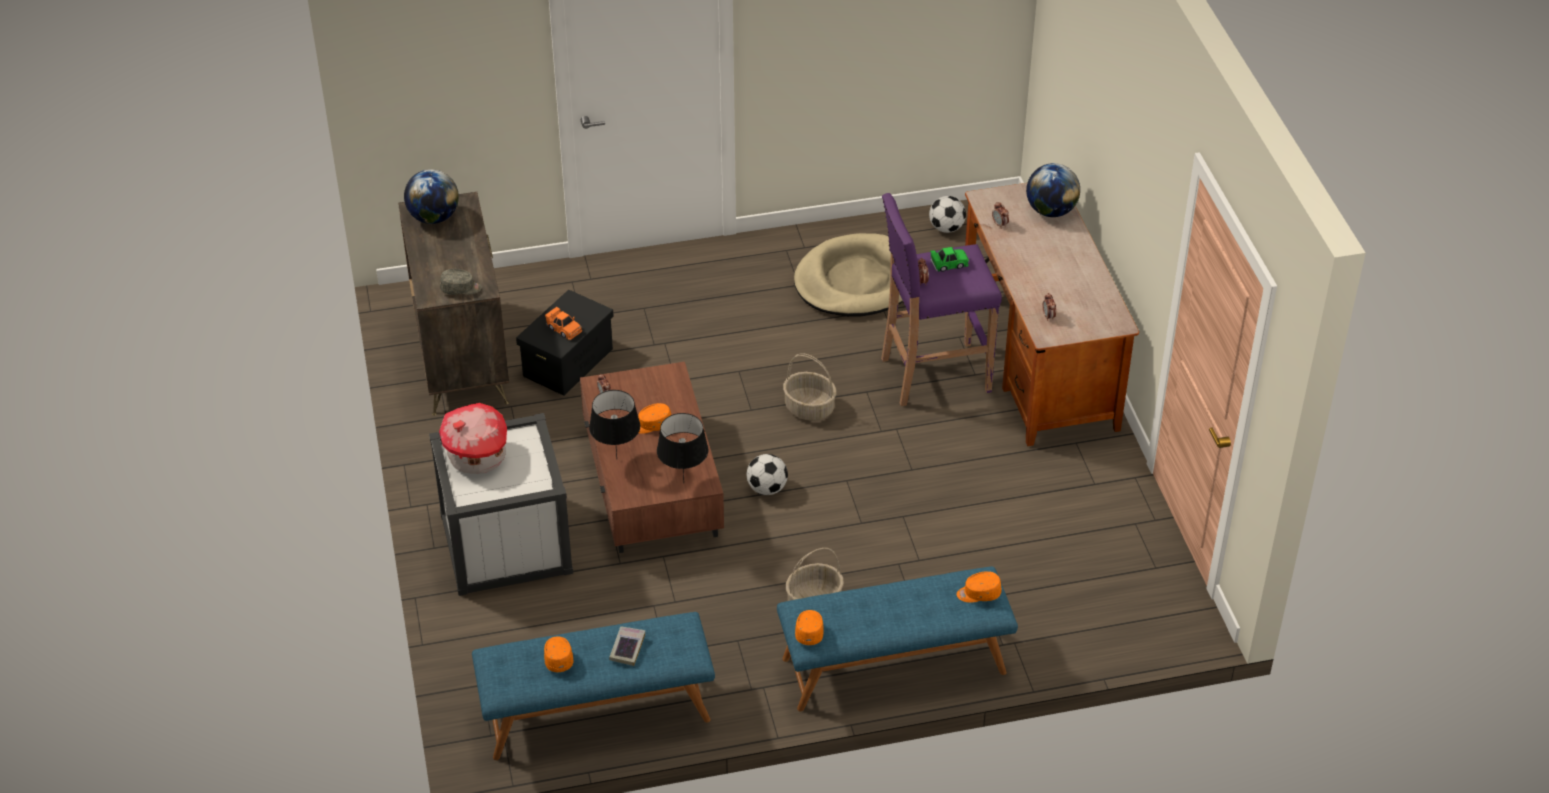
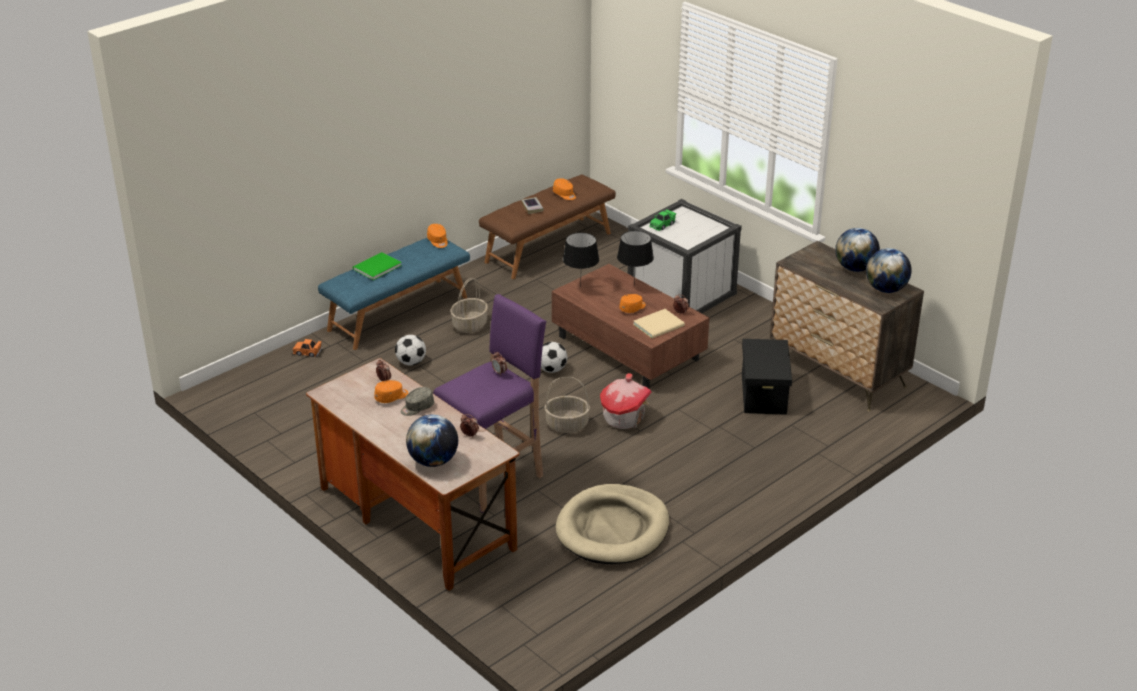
camera: 150 degrees right, 10 degrees down
(428, 255) = (855, 268): none -> globe
(461, 289) = (806, 258): grey cap -> grey cap (417, 407)
(477, 457) = (700, 228): toy house -> toy house (624, 418)
(564, 329) = (762, 354): orange toy car -> orange toy car (307, 352)
(596, 713) = (548, 247): blue bench -> brown bench
(645, 388) = (660, 325): none -> beige book
(926, 612) = (375, 267): none -> green book
(946, 228) = (575, 608): football -> football (411, 362)
(949, 264) = (488, 390): green toy car -> green toy car (662, 225)
(978, 594) = (349, 284): orange cap -> orange cap (391, 397)

